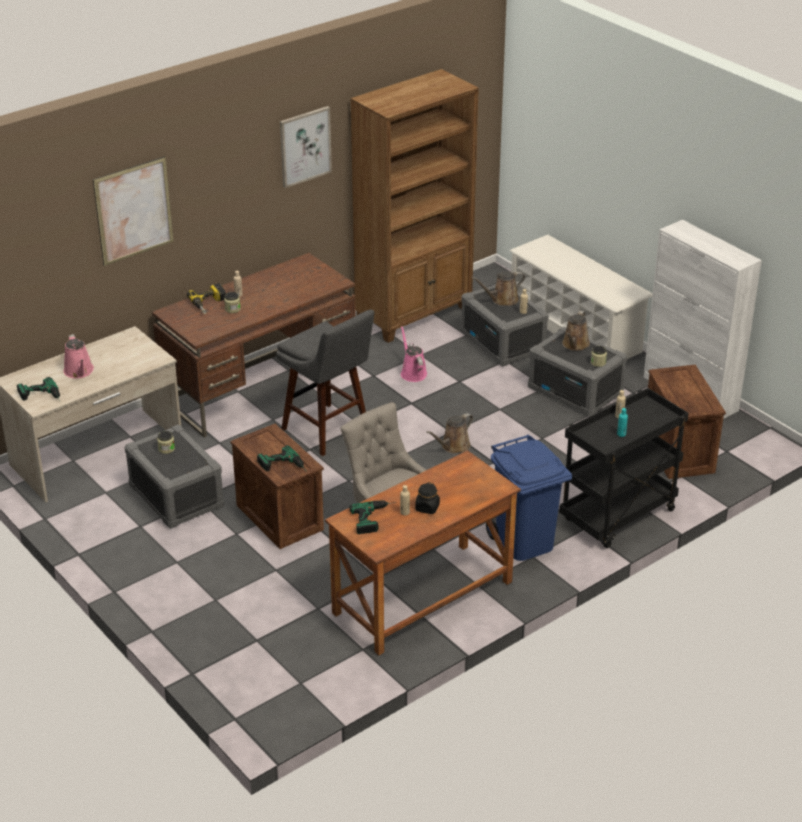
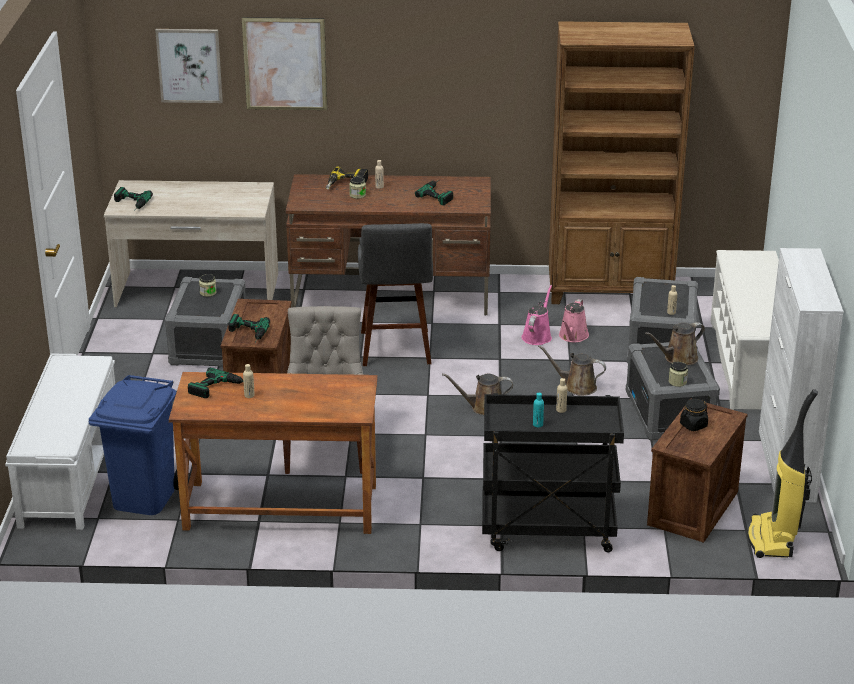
camera: 40 degrees right, 5 degrees down
(79, 372) = (182, 198): pink watering can -> pink watering can (572, 336)
(222, 659) = (70, 472): none -> white bench
(293, 282) = (439, 194): none -> power drill
(305, 146) = (497, 58): picture -> picture (189, 65)
(427, 508) = (272, 400): black jar -> black jar (693, 425)
(502, 300) = (666, 296): brown watering can -> brown watering can (577, 387)
(523, 542) = (429, 509): blue trash can -> blue trash can (143, 497)
(749, 449) = (773, 539): none -> vacuum cleaner

